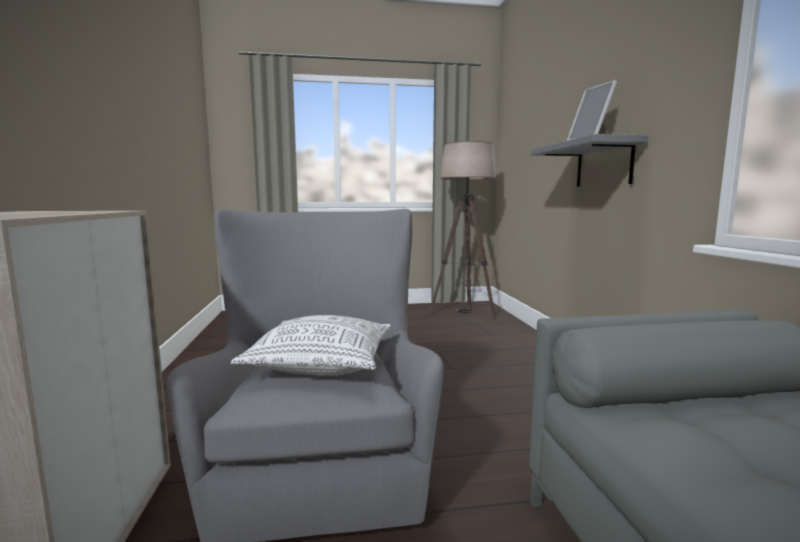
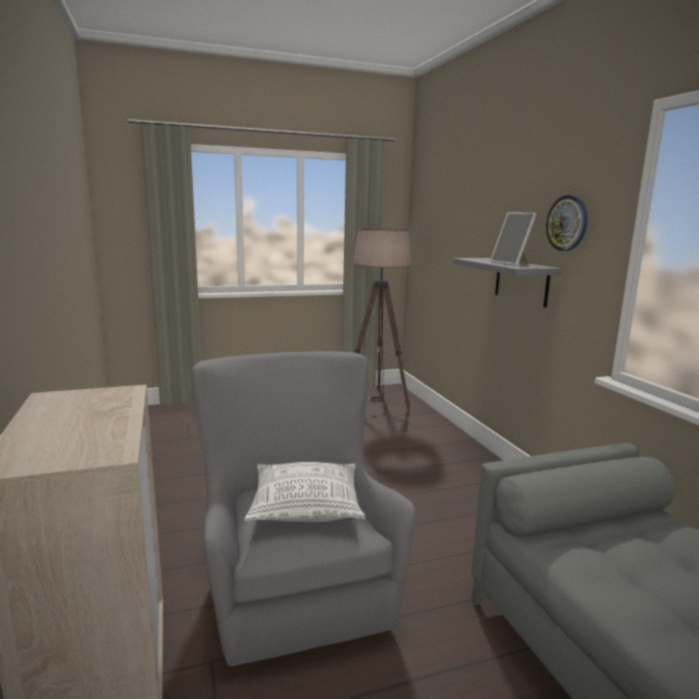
camera: 10 degrees left, 5 degrees up
(653, 83) = (567, 223): none -> wall clock

